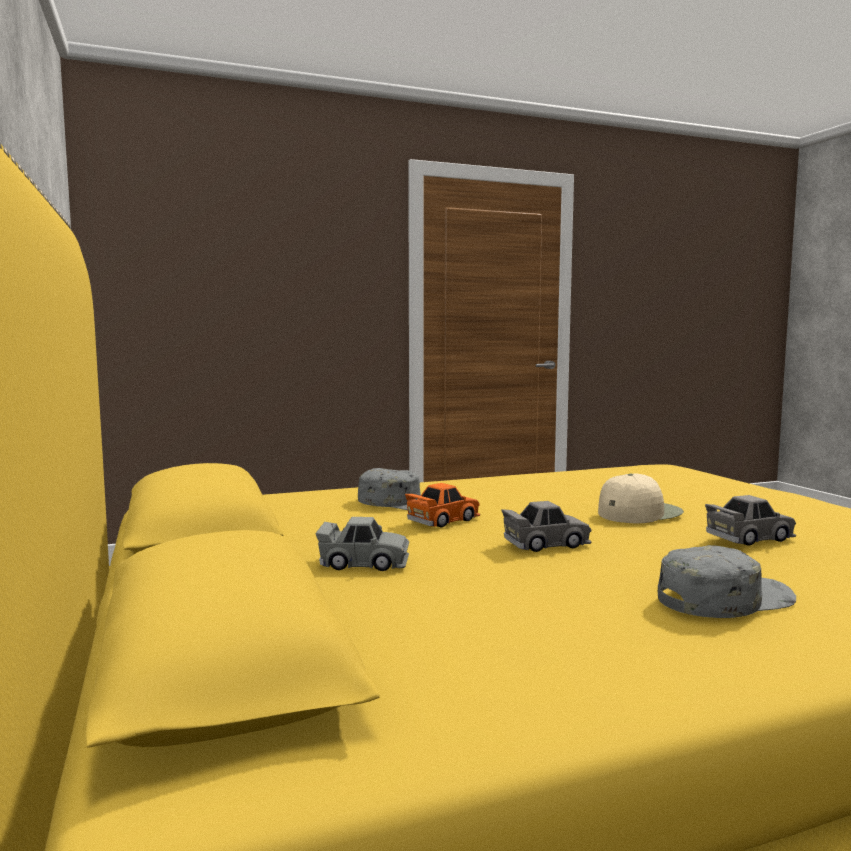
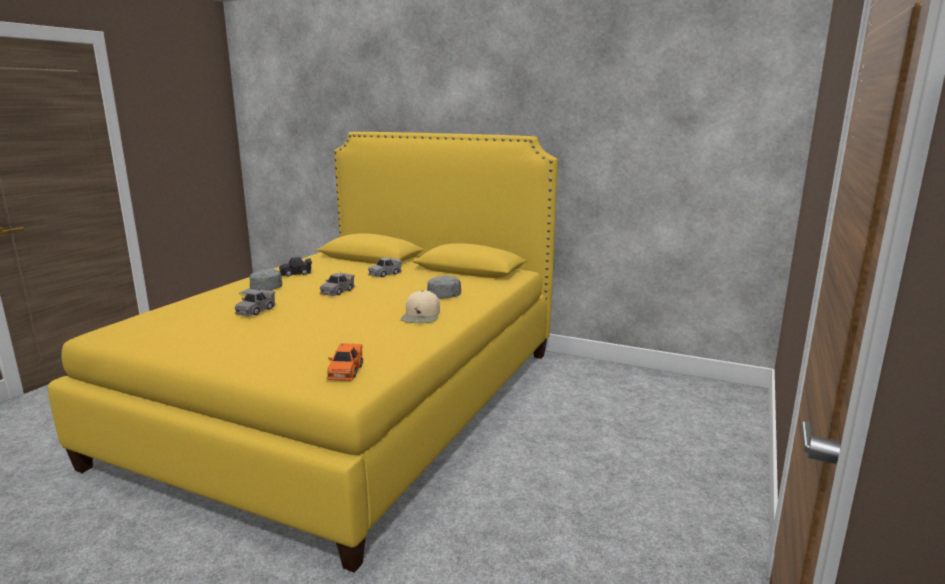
camera: 135 degrees right, 10 degrees up
(443, 520) = (398, 292): orange toy car -> orange toy car (345, 371)
(578, 640) = (296, 273): none -> black toy car
(639, 513) = (317, 318): beige cap -> beige cap (421, 316)

